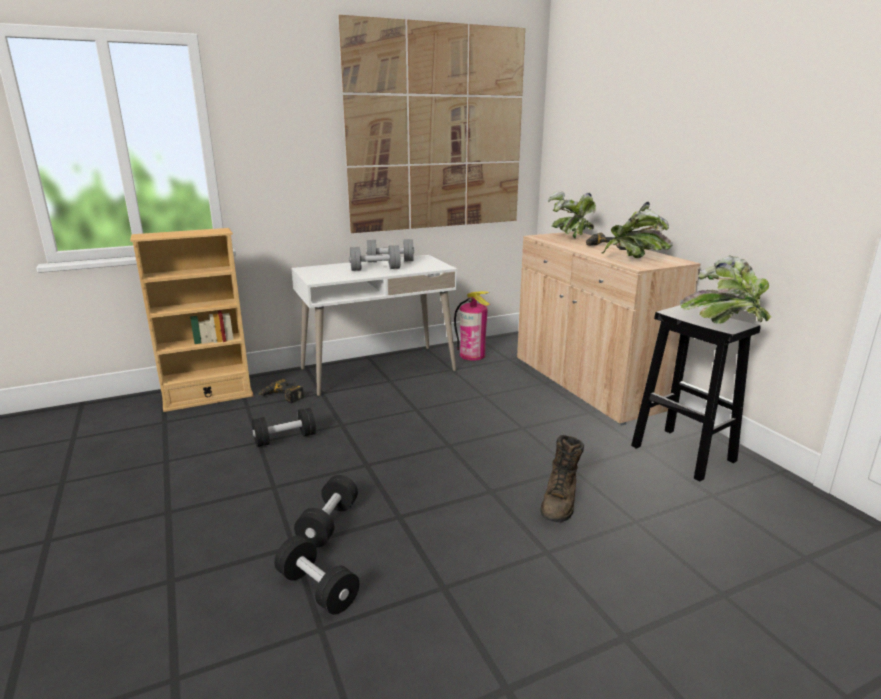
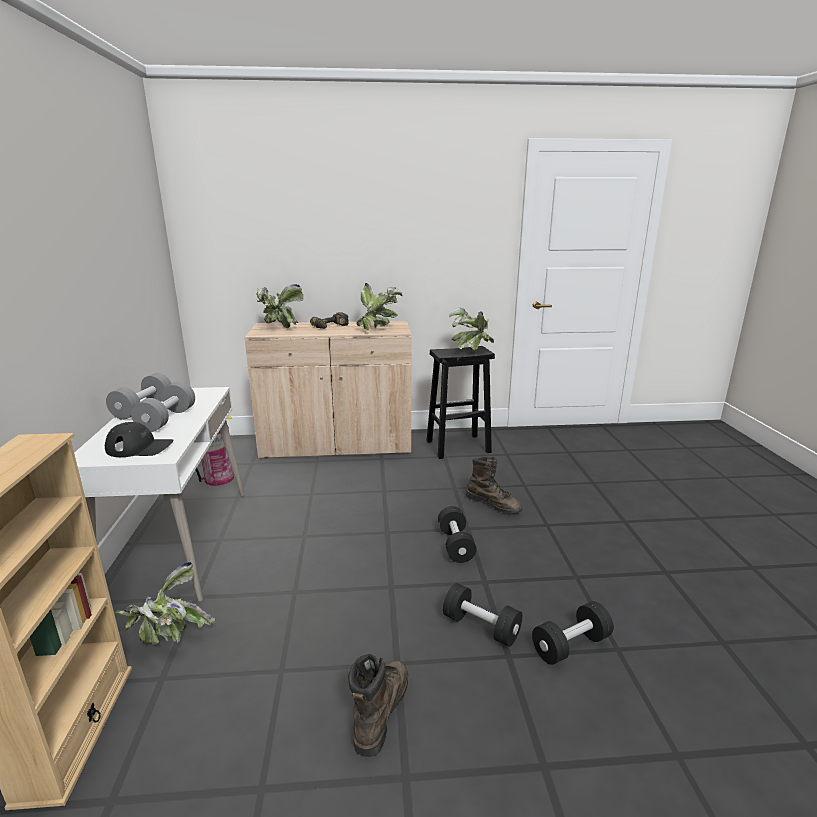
camera: 70 degrees left, 0 degrees up
(225, 489) = (380, 710): none -> brown boot
(281, 397) = (167, 638): power drill -> potted plant
(285, 439) = (292, 644): black dumbbell -> black dumbbell (455, 545)
(326, 274) = (140, 447): none -> black cap
(437, 130) = (114, 235): picture -> none

